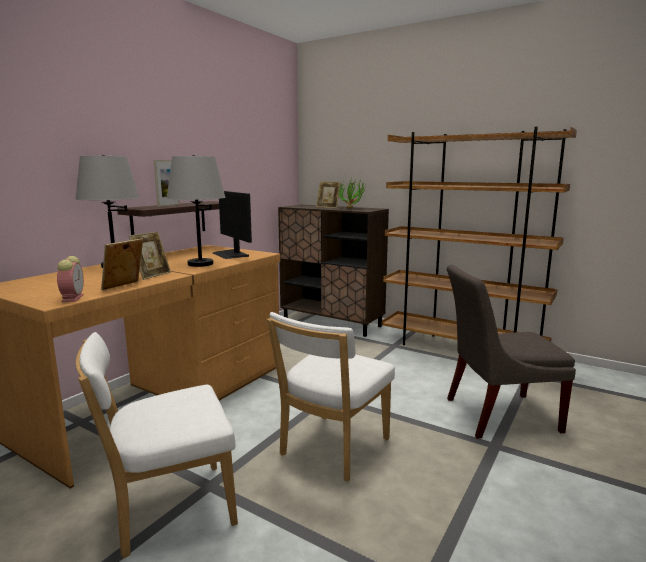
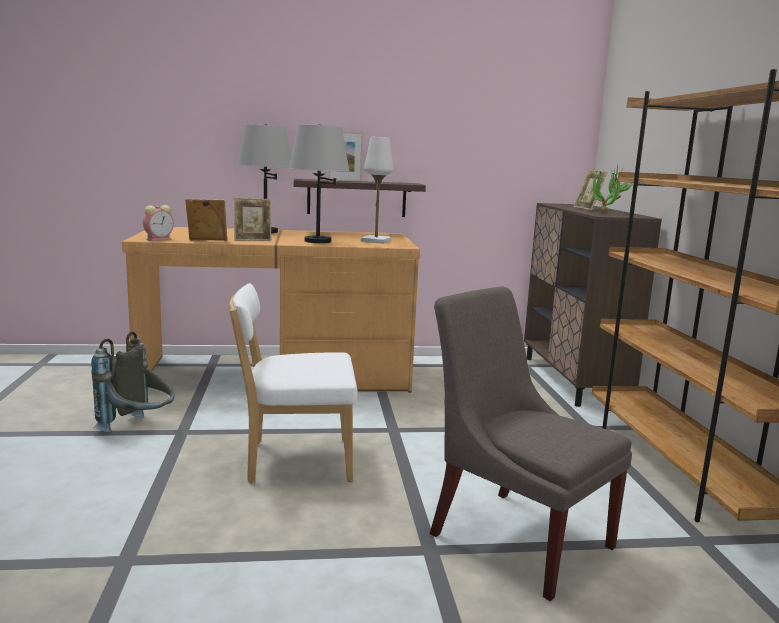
camera: 50 degrees right, 0 degrees up
(167, 510) = (139, 429): white chair -> grey backpack
(231, 254) = (376, 241): monitor -> white table lamp

